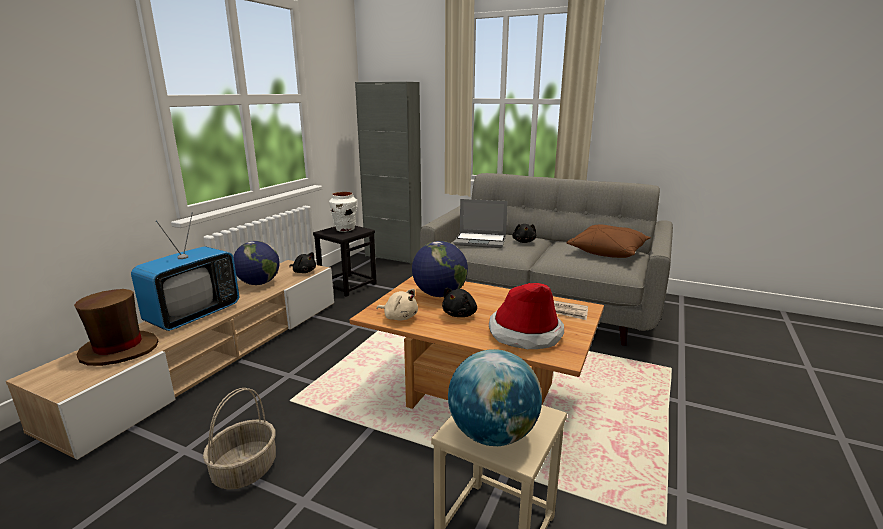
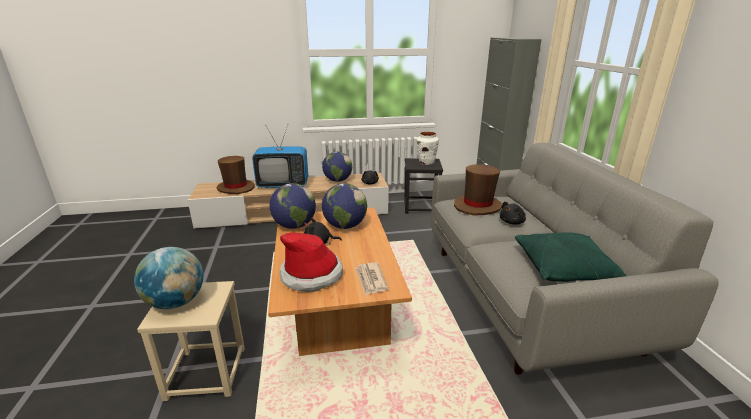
camera: 55 degrees right, 5 degrees up
(245, 469) = (211, 268): basket -> none
(399, 317) = (294, 226): beige plush toy -> globe
(481, 241) = (477, 206): laptop -> brown hat
(607, 252) = (564, 268): brown pillow -> green pillow

